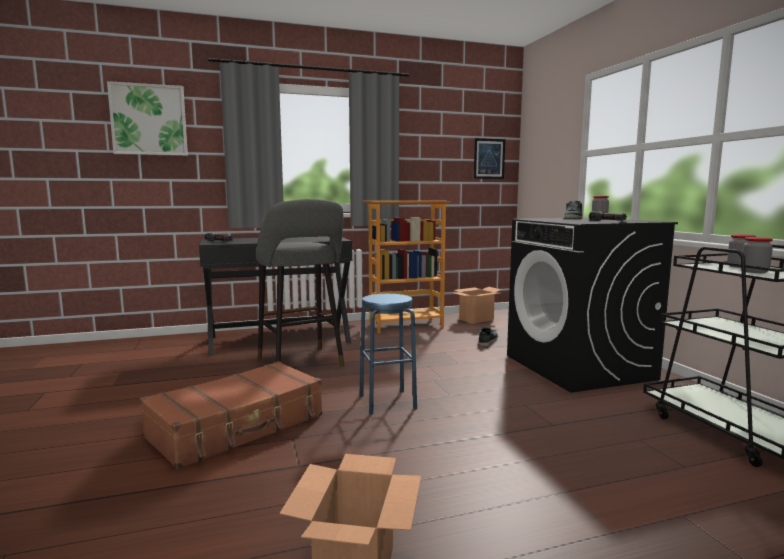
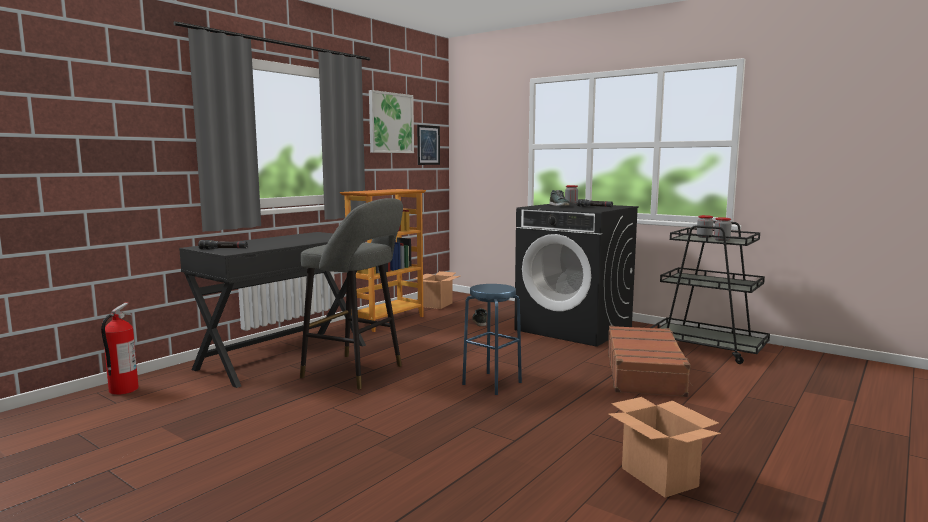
camera: 35 degrees left, 0 degrees up
(149, 120) = (92, 94): picture -> picture (390, 123)
(153, 342) = (123, 390): none -> fire extinguisher
(238, 426) = (411, 432): brown suitcase -> brown suitcase (645, 373)

